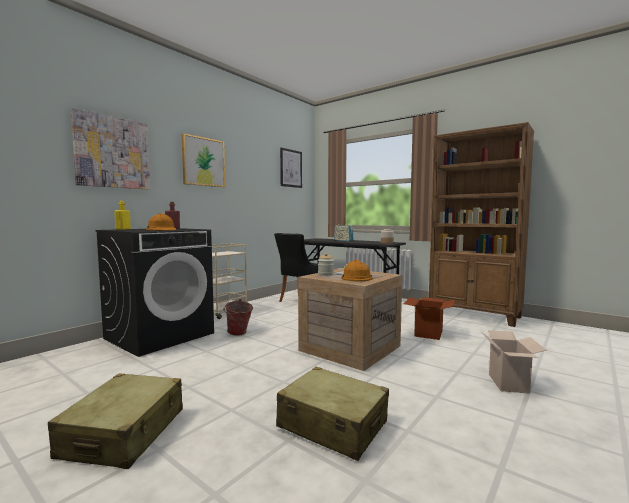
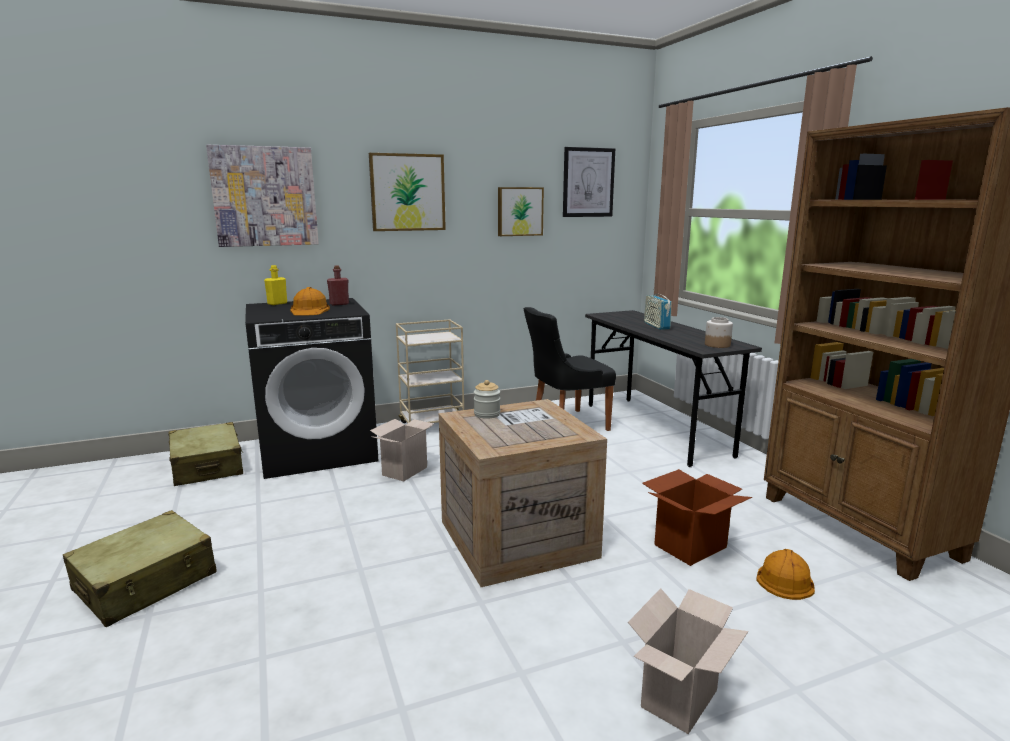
camera: 30 degrees right, 10 degrees up
(238, 334) = (404, 470): bucket -> cardboard box
(261, 180) = (519, 211): none -> picture
(333, 425) = (330, 658): beige suitcase -> beige suitcase (207, 466)
(355, 277) = (511, 433): orange hard hat -> orange hard hat (784, 578)

